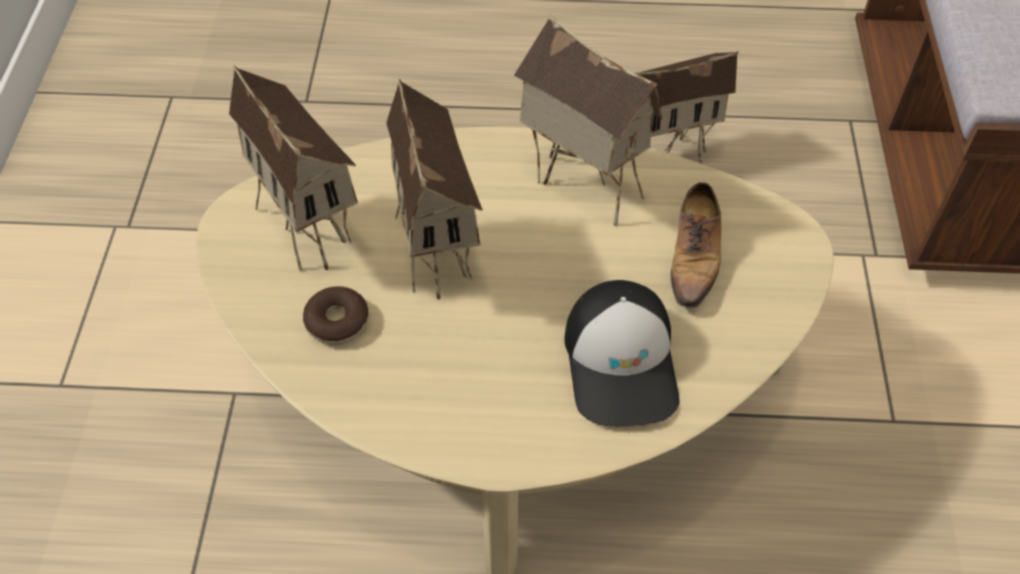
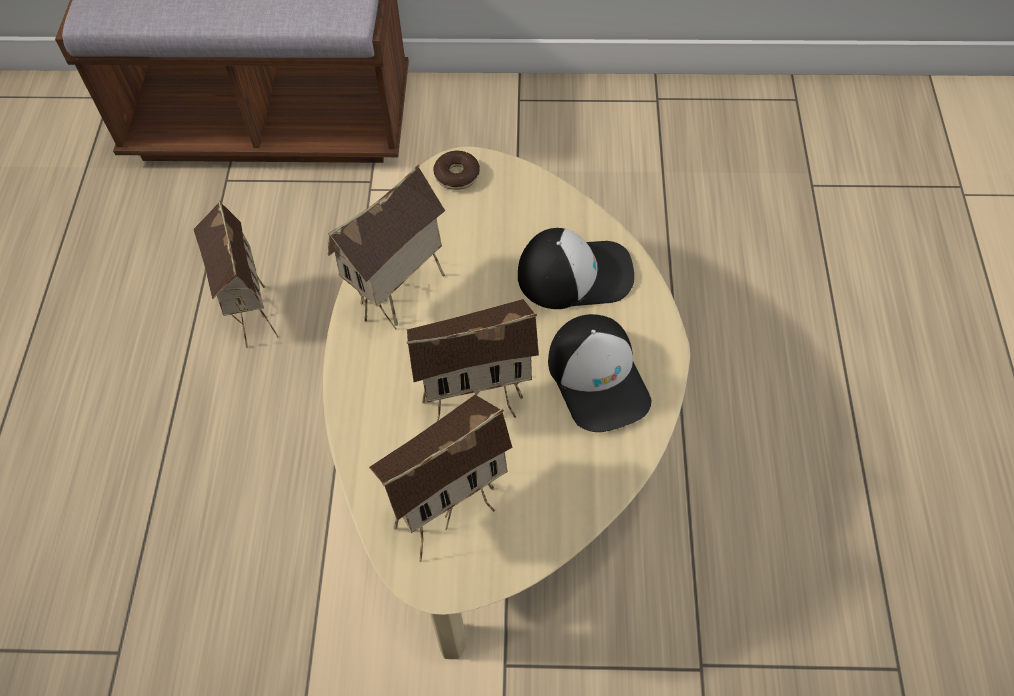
camera: 90 degrees left, 5 degrees up
(337, 321) = (549, 472): donut -> donut (457, 175)
(459, 379) = (599, 378): none -> cap
(694, 256) = (475, 226): shoe -> none

